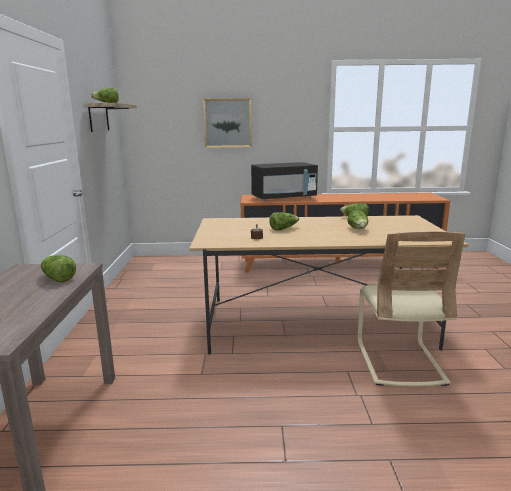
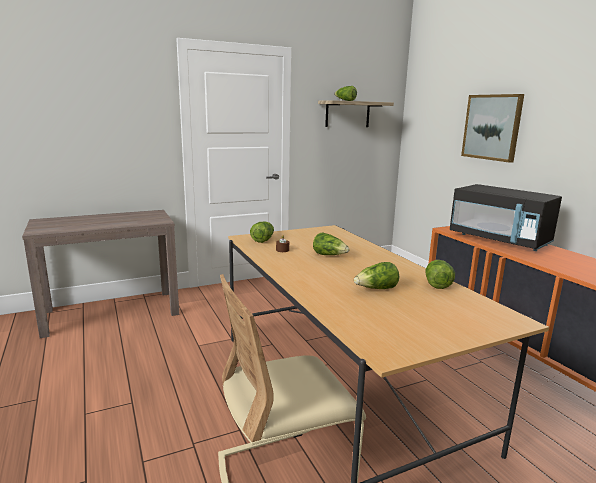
camera: 65 degrees right, 0 degrees up
(58, 278) = (137, 221): lettuce -> lettuce (263, 239)

